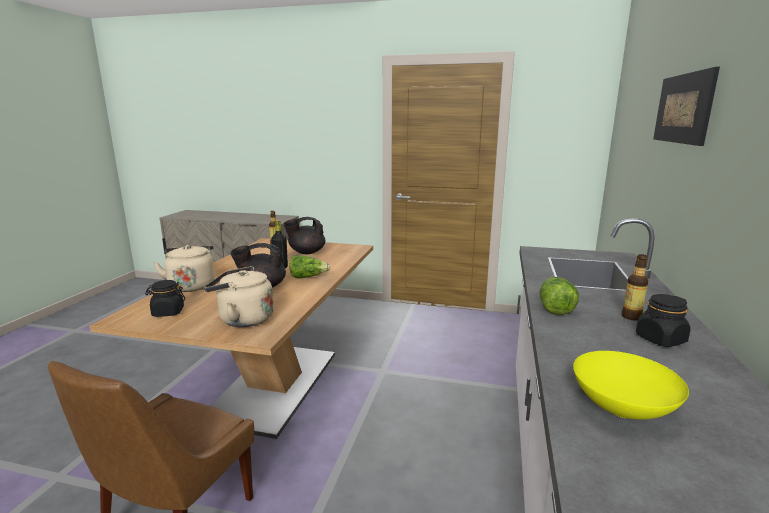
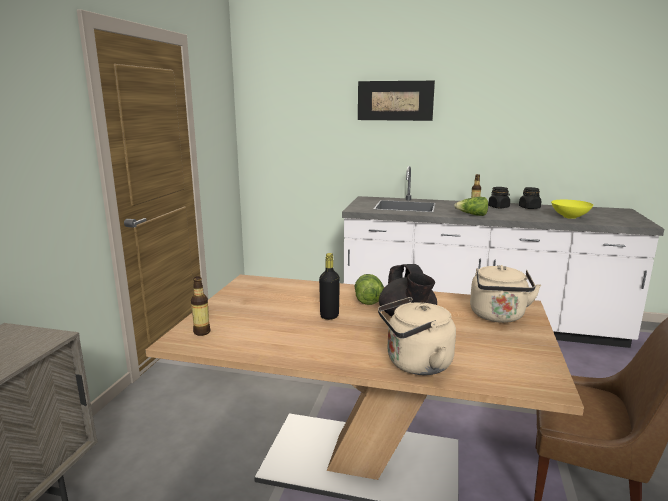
camera: 90 degrees left, 0 degrees up
(168, 312) = (510, 360): black jar -> black jar (529, 208)
(306, 252) = (262, 306): black teapot -> none

